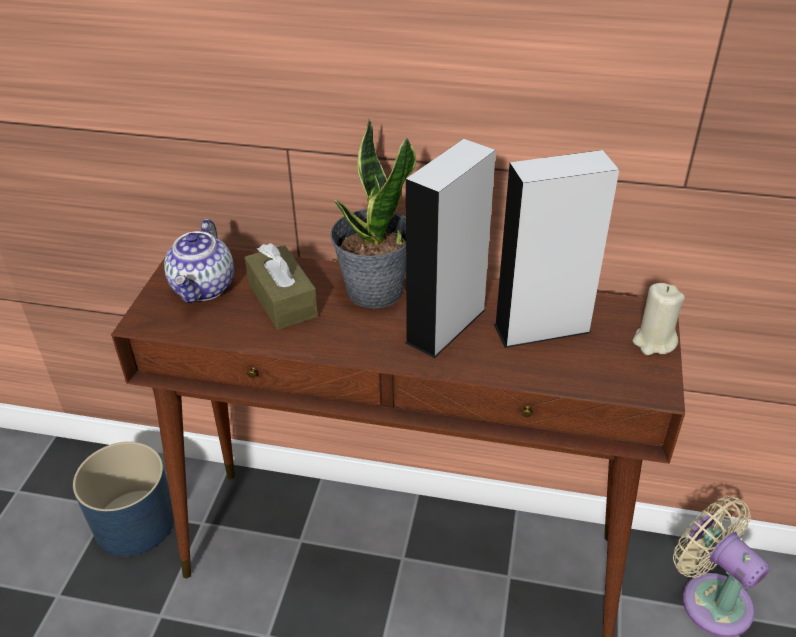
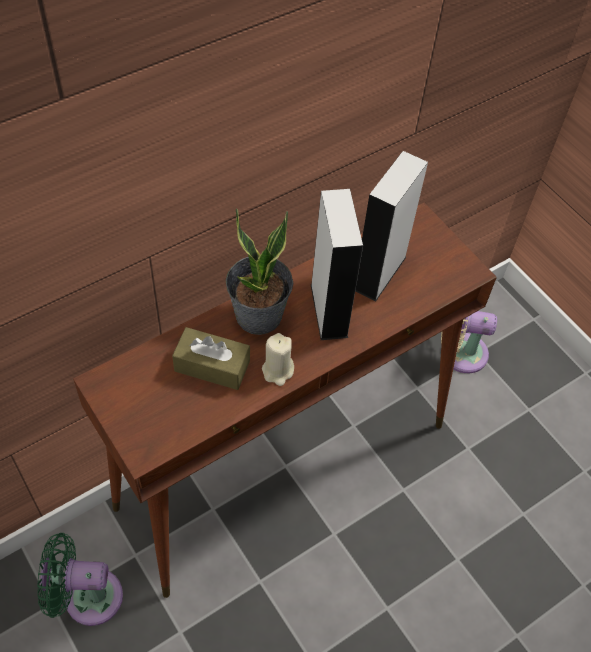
camera: 50 degrees left, 15 degrees up
(135, 523) = (87, 596): blue planter -> green fan
(204, 288) = (148, 397): teapot -> none
(653, 342) = (441, 240): beige candle -> beige candle (277, 371)

